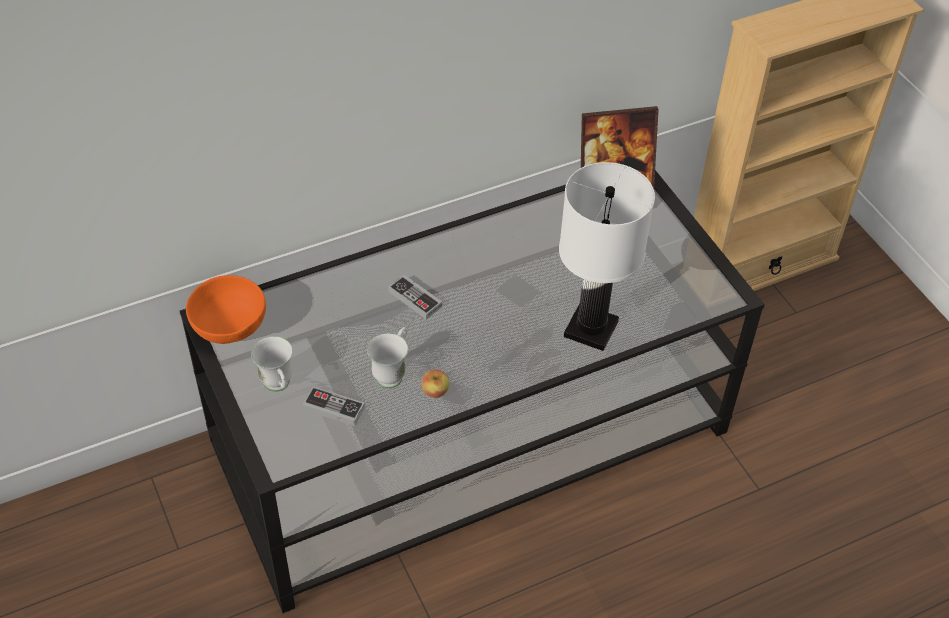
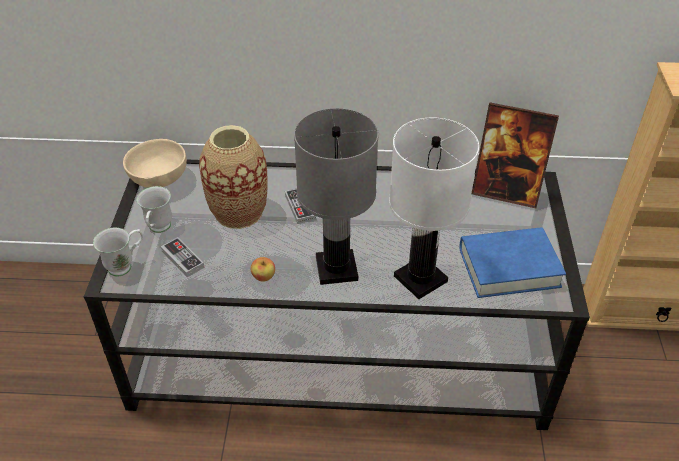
camera: 30 degrees right, 5 degrees down
(230, 329) = (158, 180): orange bowl -> beige bowl
(352, 331) = (238, 212): none -> vase
(392, 372) = (244, 251): white mug -> white mug (126, 265)
(501, 352) = (336, 268): none -> grey table lamp
(665, 283) = (508, 267): none -> blue book

